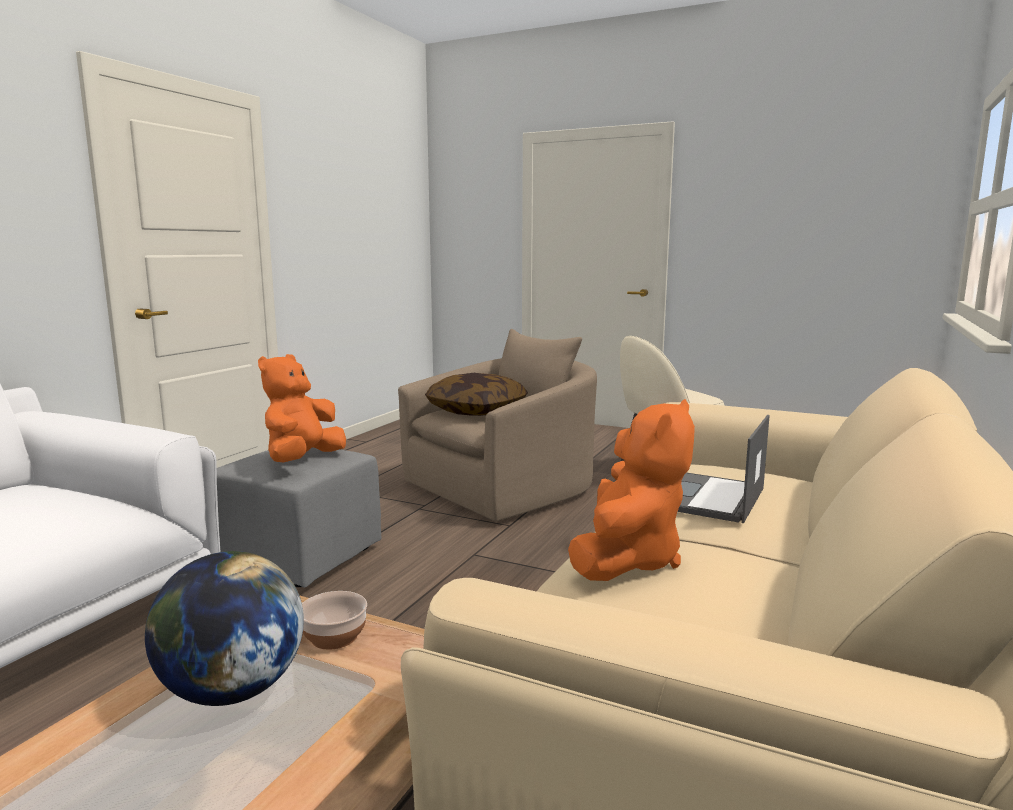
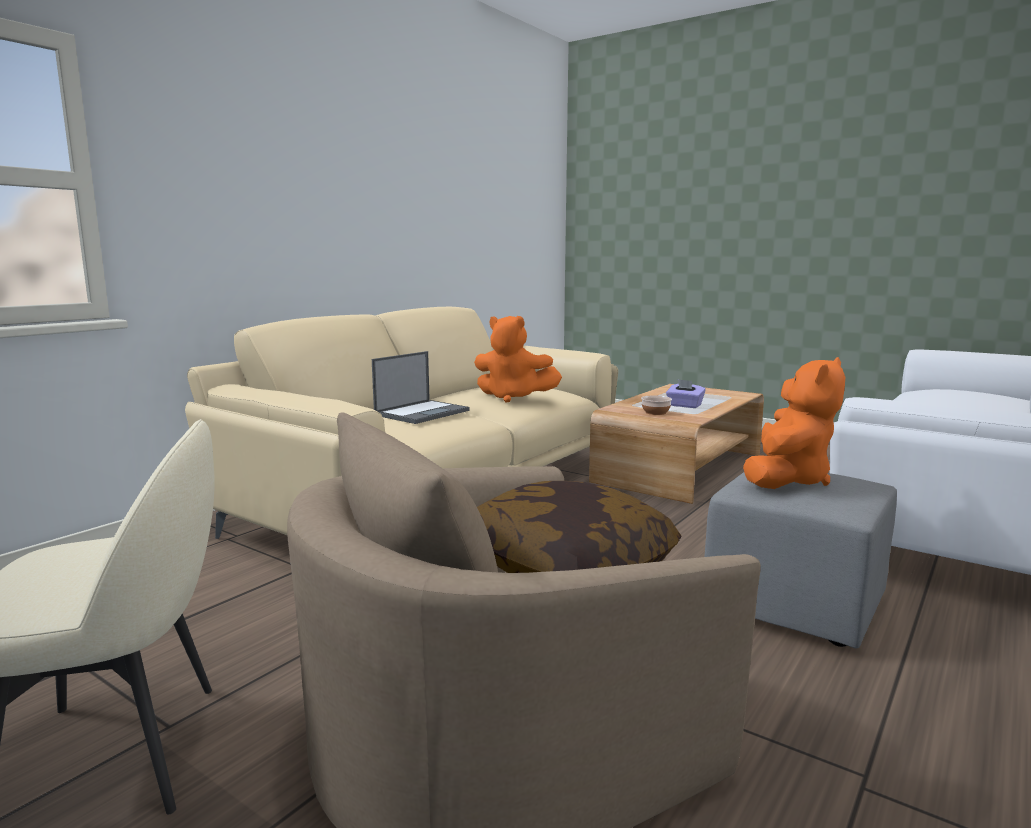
camera: 170 degrees left, 0 degrees up
(233, 691) = (684, 405): globe -> purple tissue box
(627, 559) = (513, 397): orange plush toy -> orange plush toy turned 105 degrees counterclockwise

